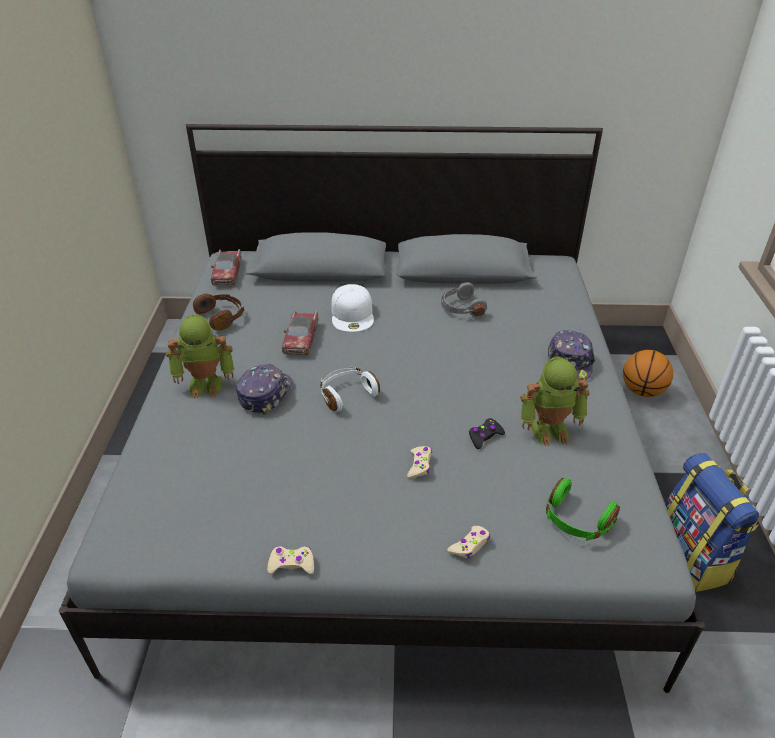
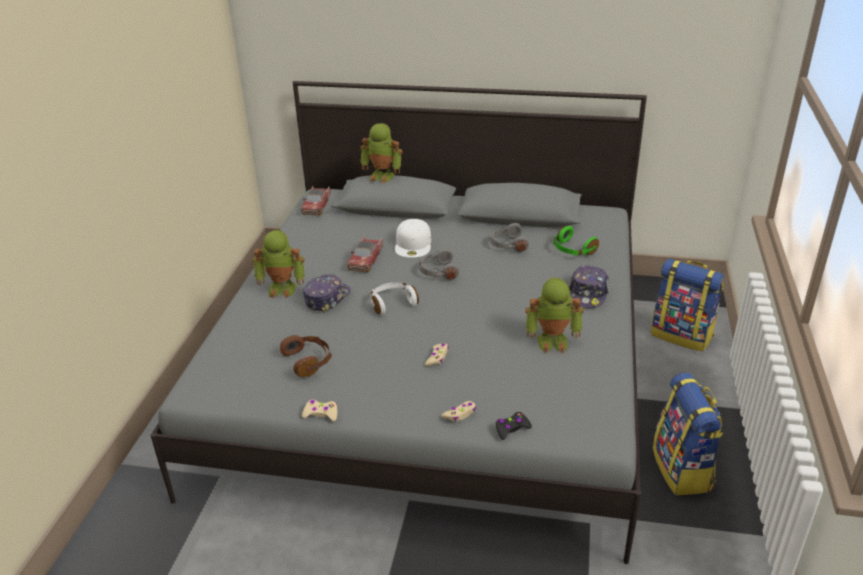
camera: 10 degrees right, 5 degrees down
(221, 317) = (305, 239): brown headphones -> brown headphones (308, 361)
(303, 234) = (382, 176): none -> toy robot
(390, 348) = (438, 272): none -> grey headphones
(484, 436) = (496, 342): black game controller -> black game controller (511, 429)
(576, 520) = (551, 406): green headphones -> green headphones (572, 250)
(642, 391) = (682, 335): basketball -> backpack

